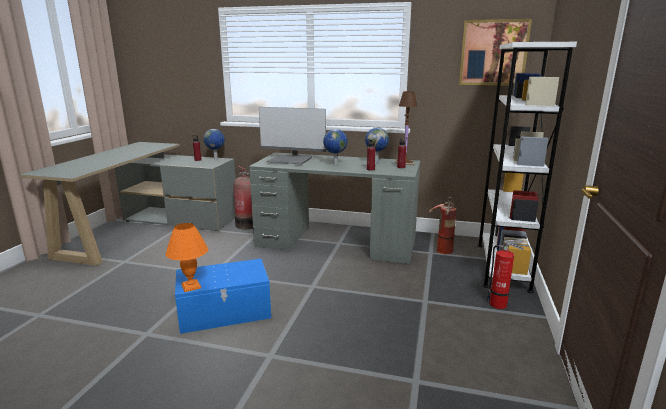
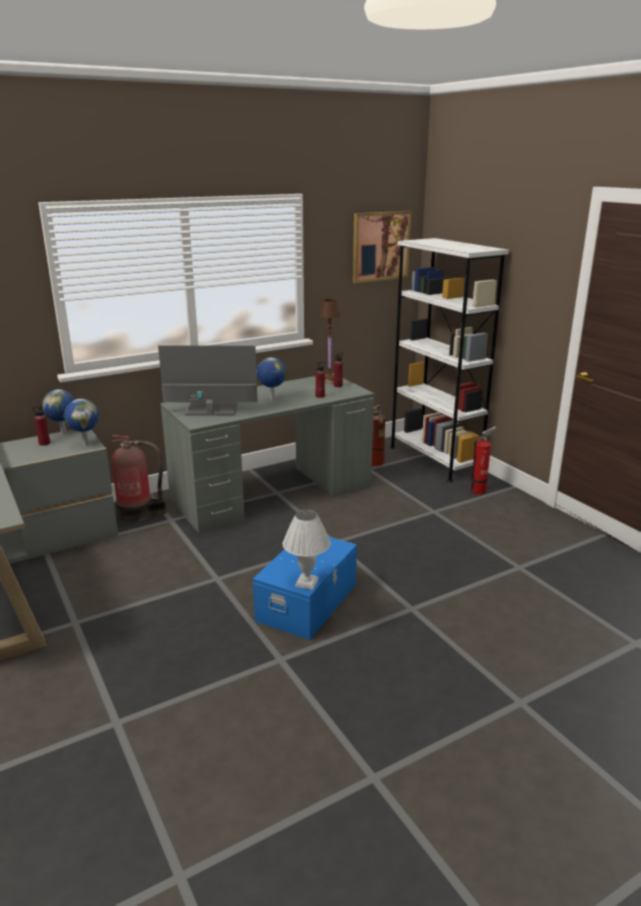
camera: 45 degrees left, 5 degrees up
(191, 286) = (306, 582): orange table lamp -> white table lamp
(290, 160) = (212, 408): monitor -> monitor turned 150 degrees counterclockwise
(376, 162) = (301, 385): globe -> globe (86, 444)

